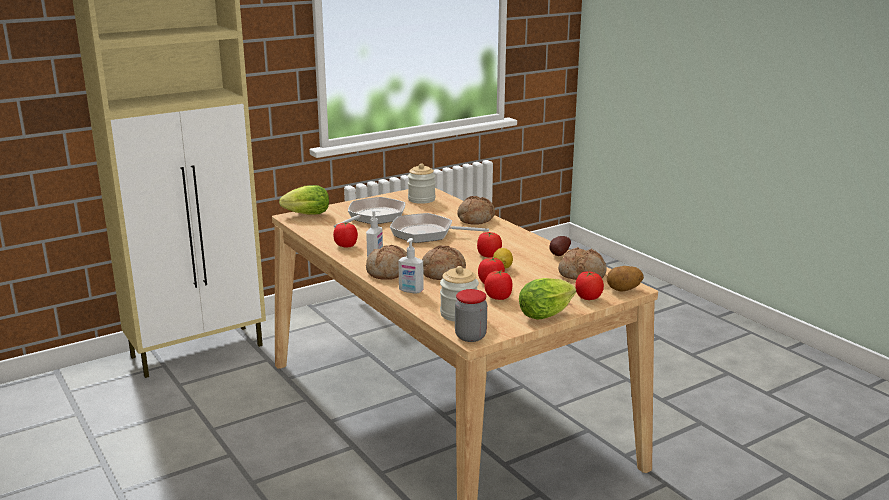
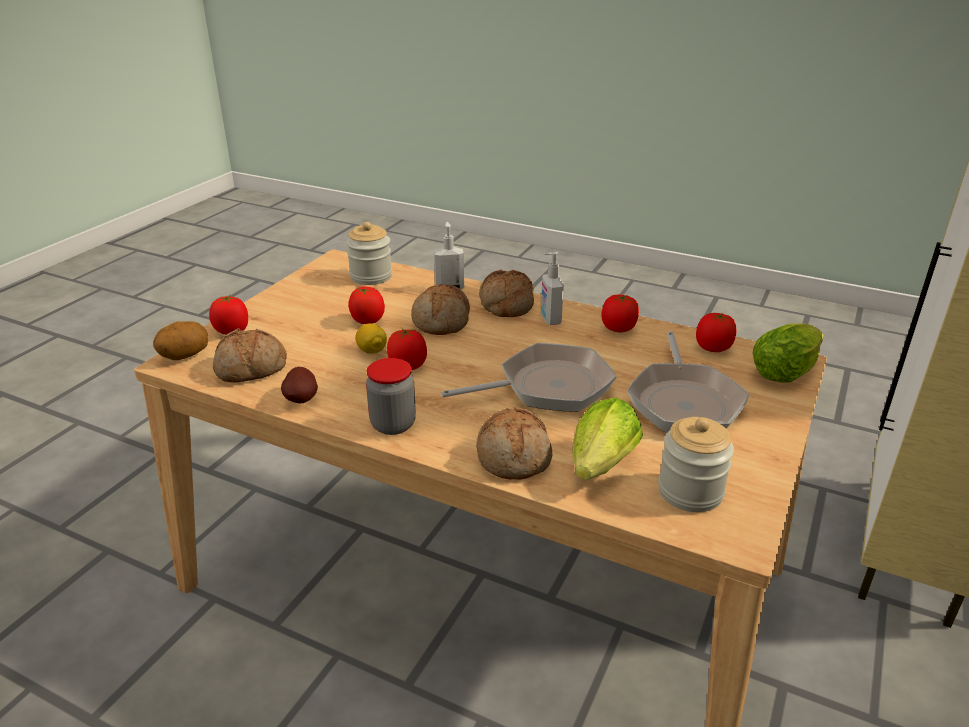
camera: 150 degrees right, 10 degrees up
(470, 336) = (340, 259): jar -> jar (393, 424)
(498, 297) = (343, 305): tomato -> tomato (713, 348)
(548, 314) = (274, 299): lettuce -> lettuce (599, 468)

